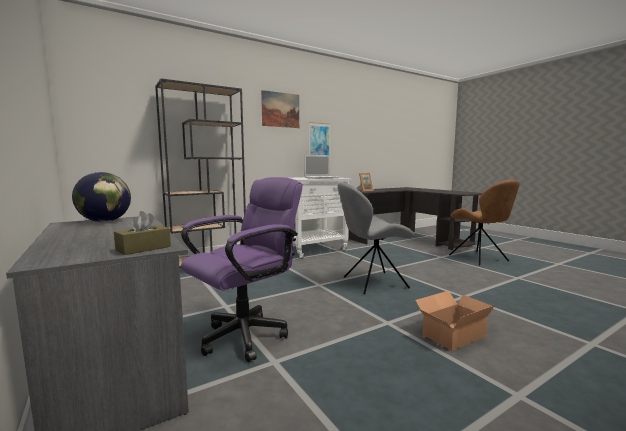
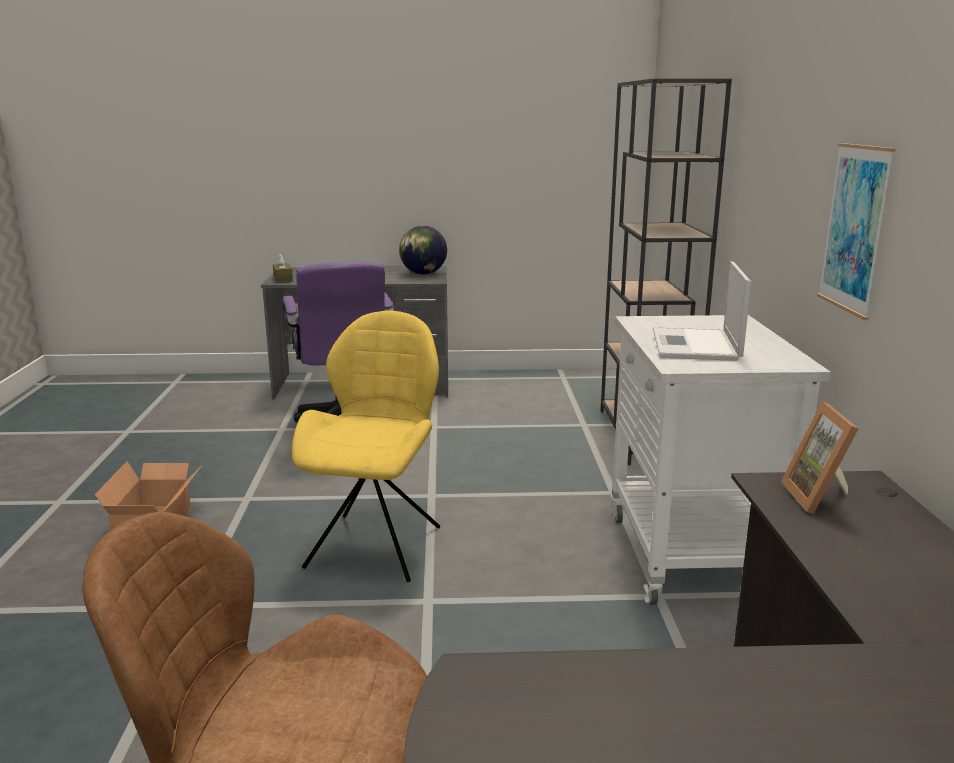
camera: 120 degrees right, 10 degrees up
(280, 110) = (795, 104): picture -> none
(372, 283) = (376, 544): grey chair -> yellow chair

